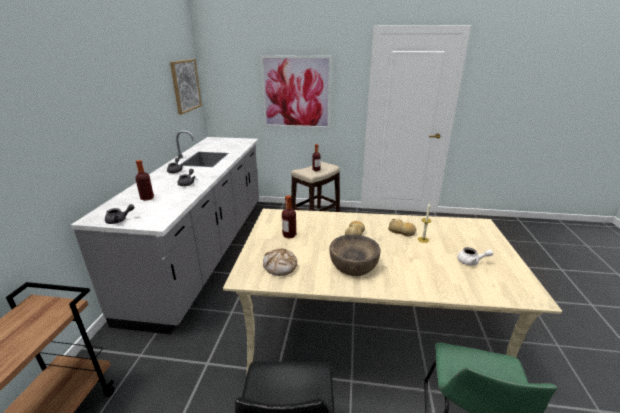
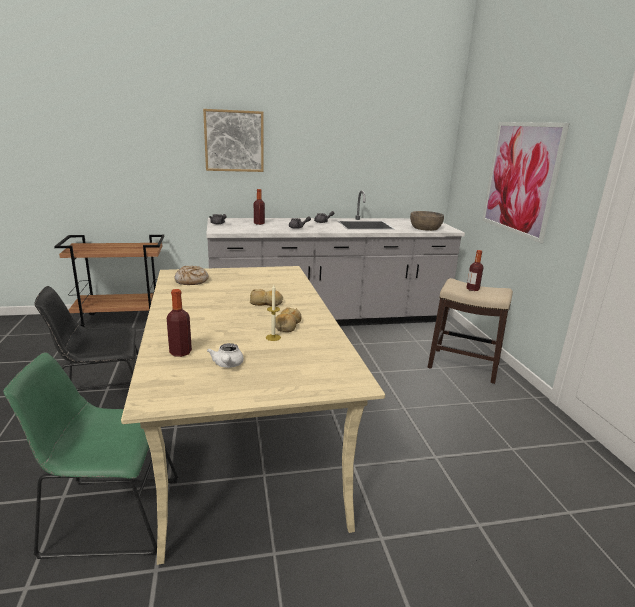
camera: 70 degrees right, 5 degrees down
(185, 85) = (414, 152): picture -> picture (234, 141)
(289, 235) = (248, 279): bottle -> bottle (180, 352)
(353, 265) = (201, 305): brown bowl -> brown bowl (425, 228)

